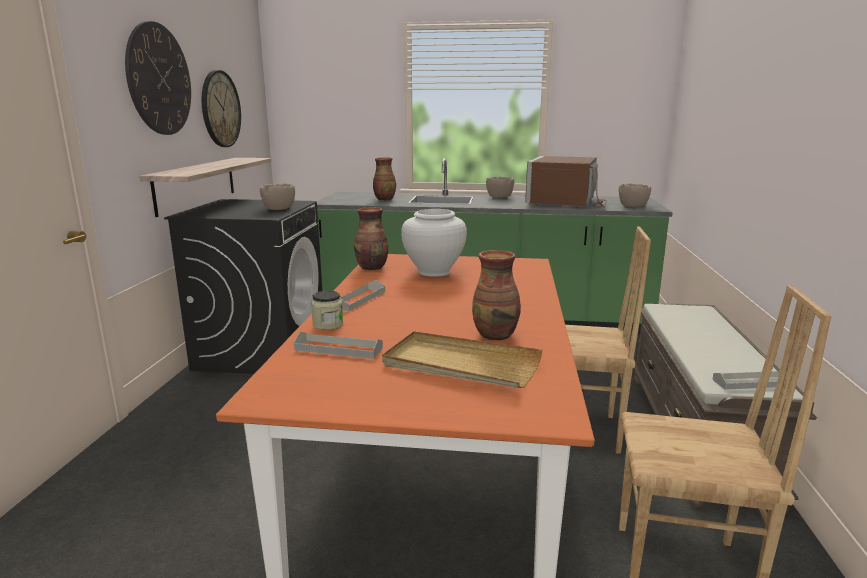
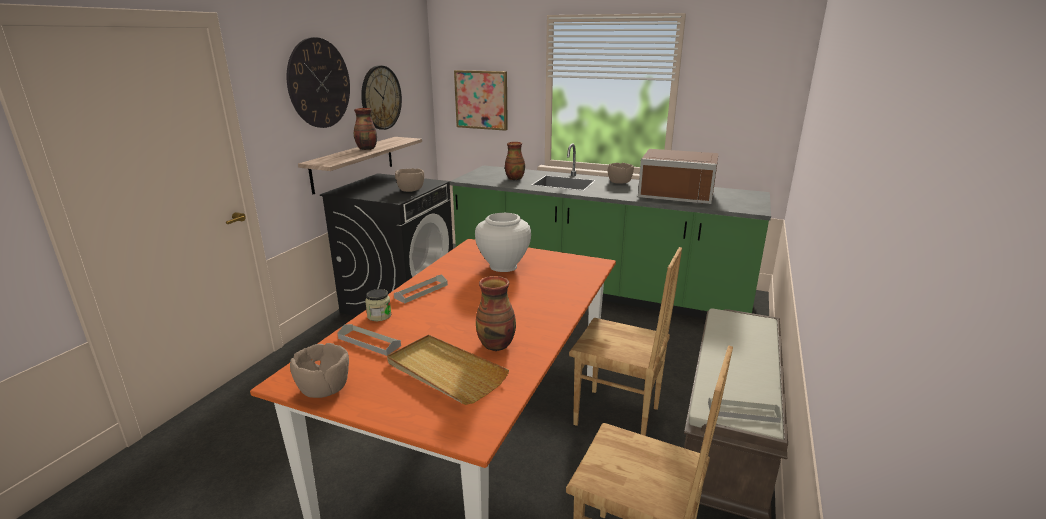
camera: 15 degrees right, 5 degrees up
(329, 118) = (481, 100): none -> picture
(372, 268) = (457, 256): vase -> vase (367, 149)
(567, 202) = (677, 194): brown microwave -> brown microwave turned 105 degrees counterclockwise
(633, 206) = (738, 204): brown bowl -> brown bowl (325, 389)

